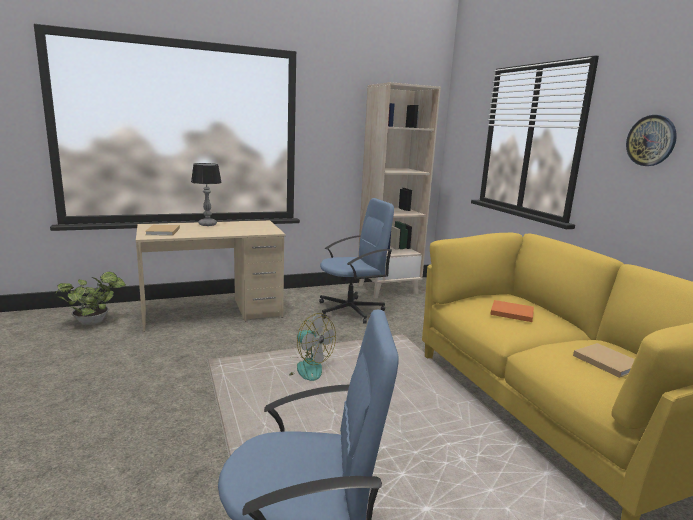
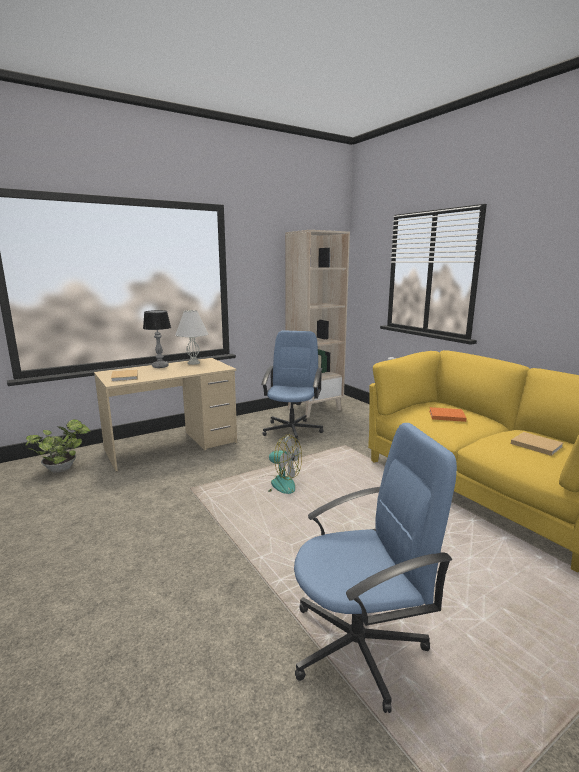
camera: 10 degrees left, 0 degrees up
(245, 224) = (193, 363): none -> white table lamp
(351, 310) = (292, 430): blue office chair -> blue office chair turned 45 degrees counterclockwise
(651, 140) = (537, 270): wall clock -> none

